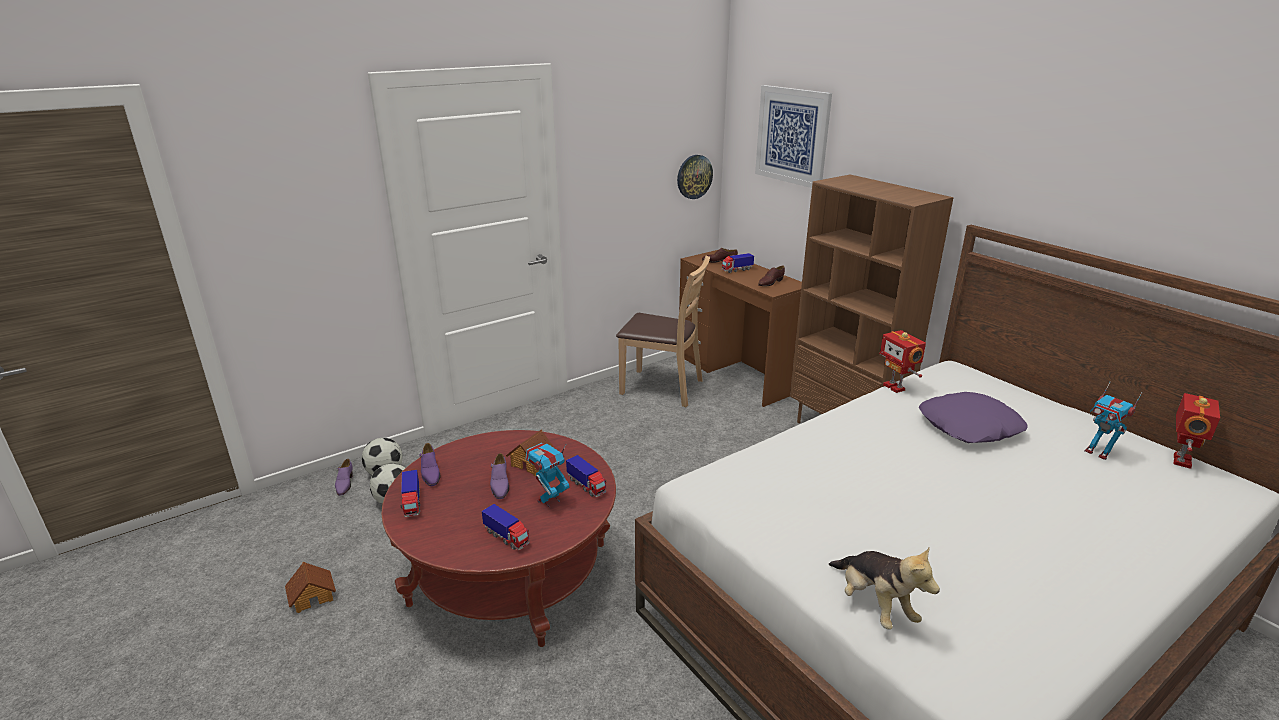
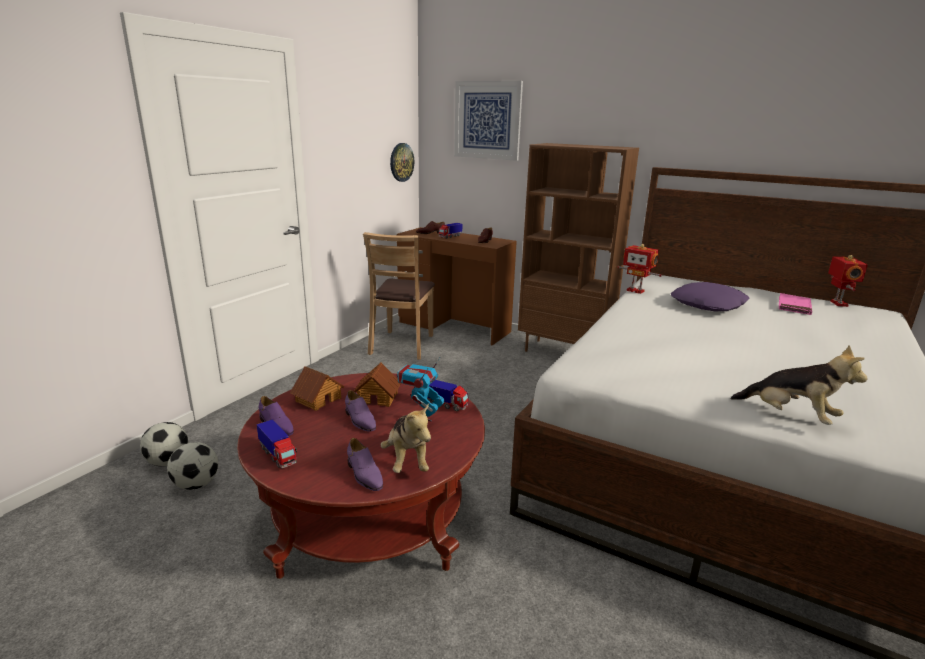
camera: 25 degrees left, 5 degrees down
(312, 596) = (151, 603): toy house -> toy house (318, 399)
(344, 484) = (123, 482): purple shoe -> purple shoe (364, 475)
(507, 537) = (407, 460): toy truck -> plush toy
(662, 388) = (402, 345): brown chair -> brown chair turned 105 degrees clockwise
(1098, 452) = (794, 306): toy robot -> pink book

